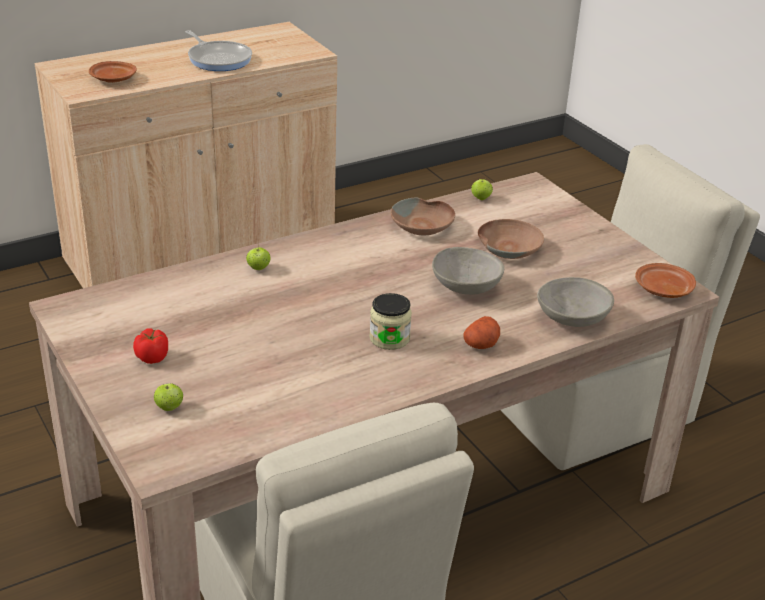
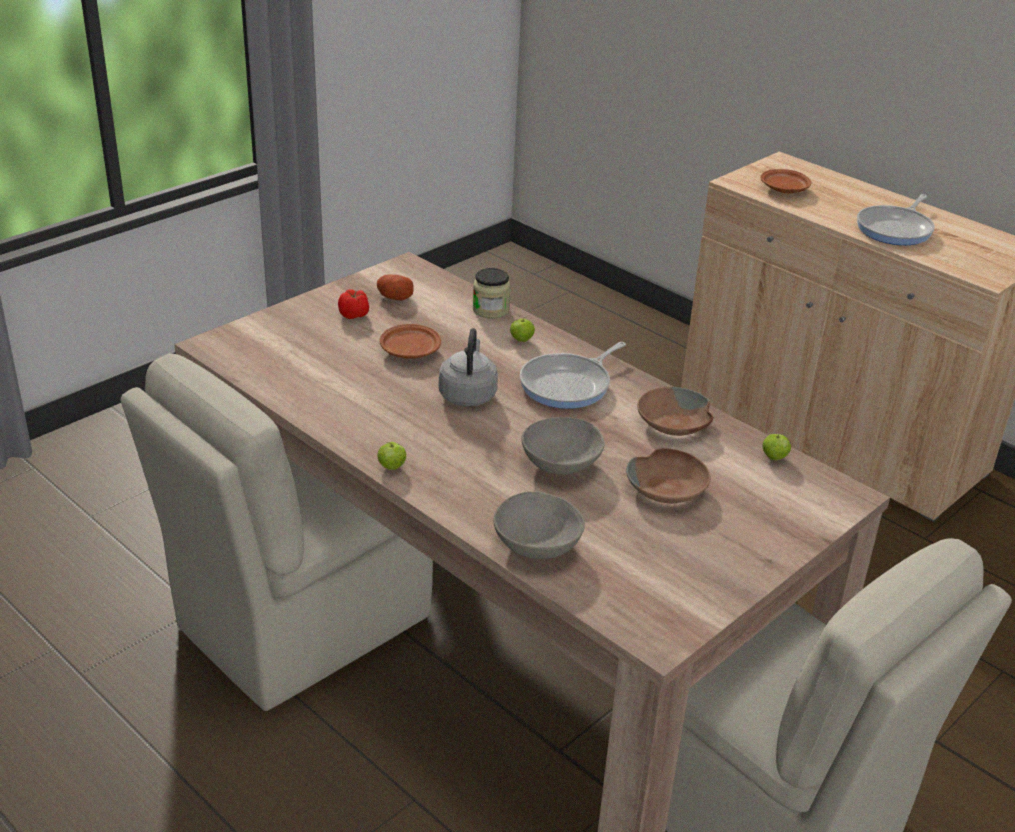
camera: 75 degrees right, 0 degrees up
(169, 408) = (288, 334): apple -> apple (392, 467)
(341, 313) = (468, 394): none -> grey kettle
(347, 260) = (569, 385): none -> frying pan
(389, 338) = (437, 427): jar -> jar (490, 310)
(481, 344) = (452, 484): potato -> potato (394, 297)
(662, 289) = (648, 620): brown plate -> brown plate (409, 351)

